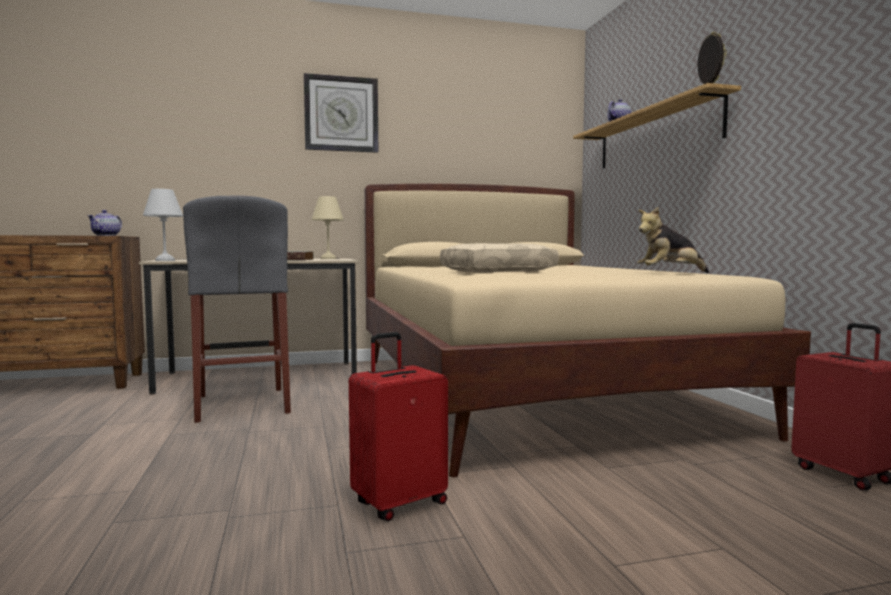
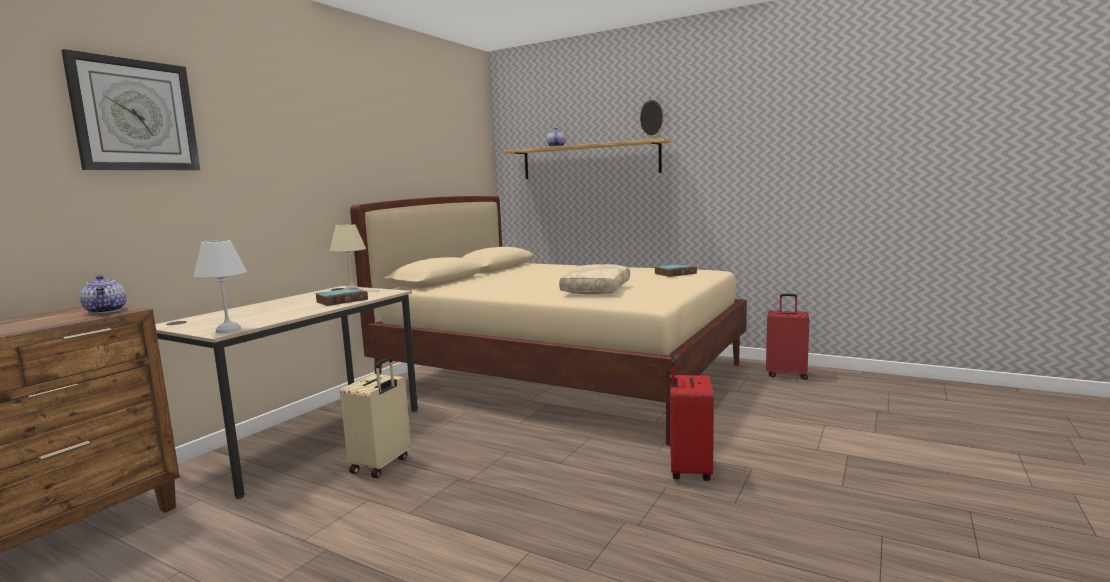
camera: 45 degrees left, 5 degrees up
(242, 404) = (381, 465): grey stool -> beige suitcase
(341, 114) = (317, 126): wall clock -> wall clock (135, 115)
(669, 273) = (675, 273): plush toy -> book

